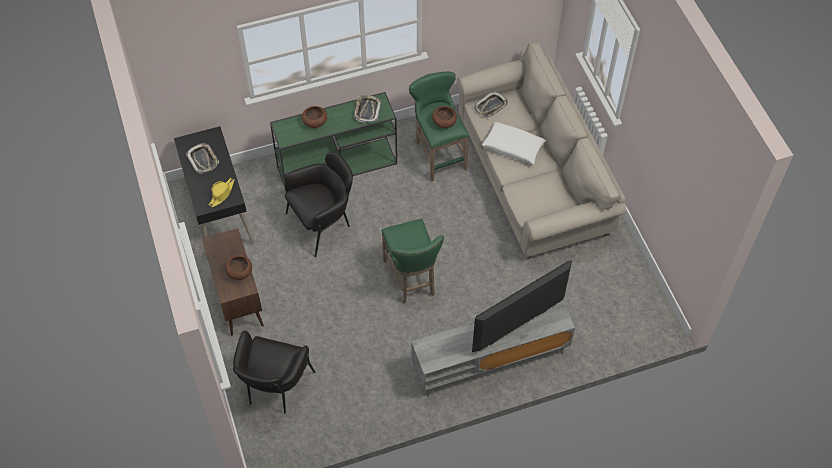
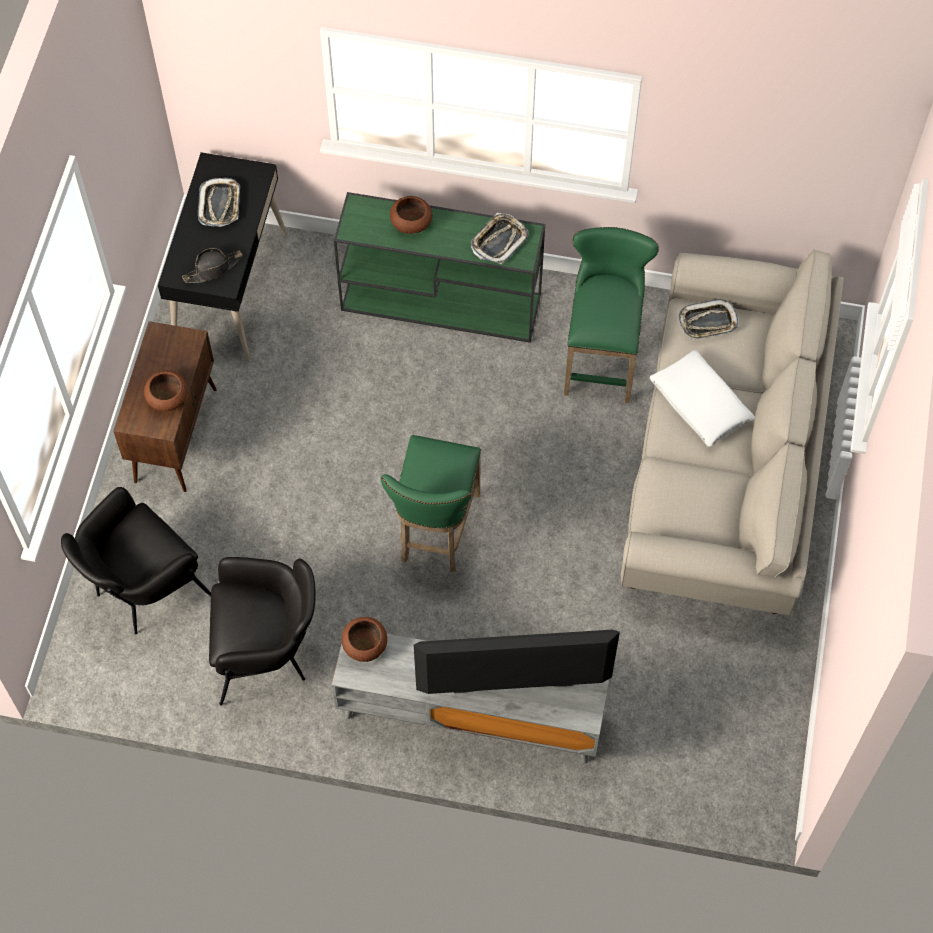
camera: 30 degrees right, 5 degrees up
(222, 194) = (213, 269): yellow hat -> black hat
(323, 223) = (364, 381): black armchair -> black armchair (268, 653)
(444, 122) = (609, 314): brown bowl -> brown bowl (365, 645)

